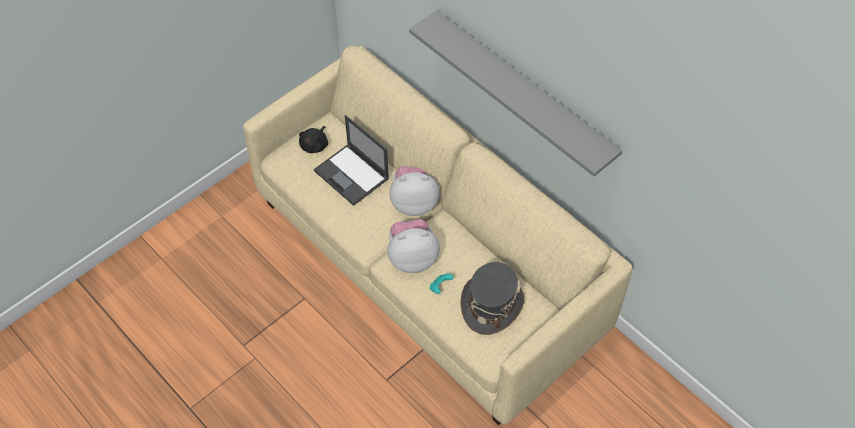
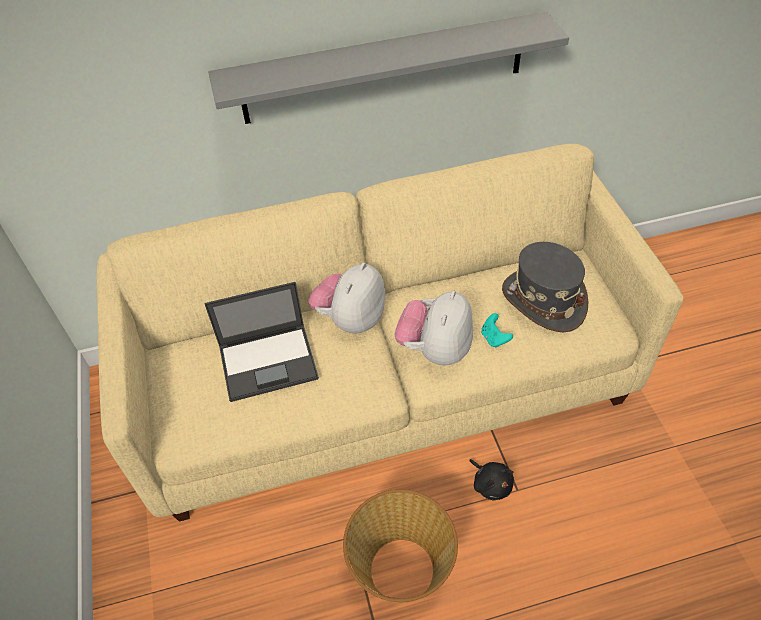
camera: 60 degrees left, 5 degrees down
(296, 334) = (401, 571): none -> basket
(315, 145) = (188, 385): black plush toy -> black plush toy (491, 484)

